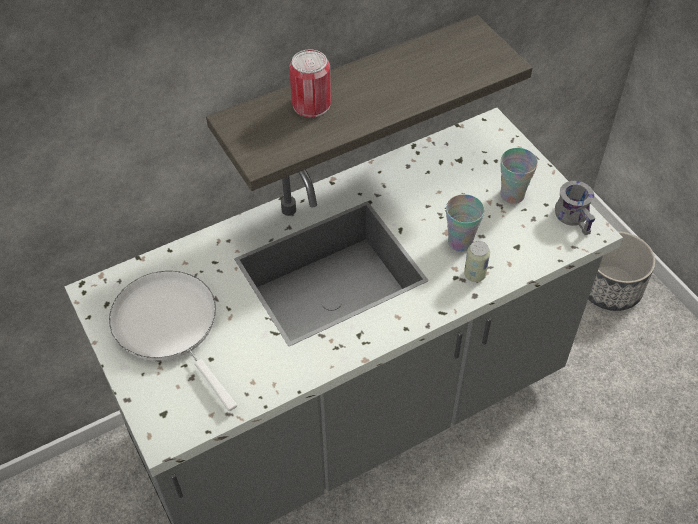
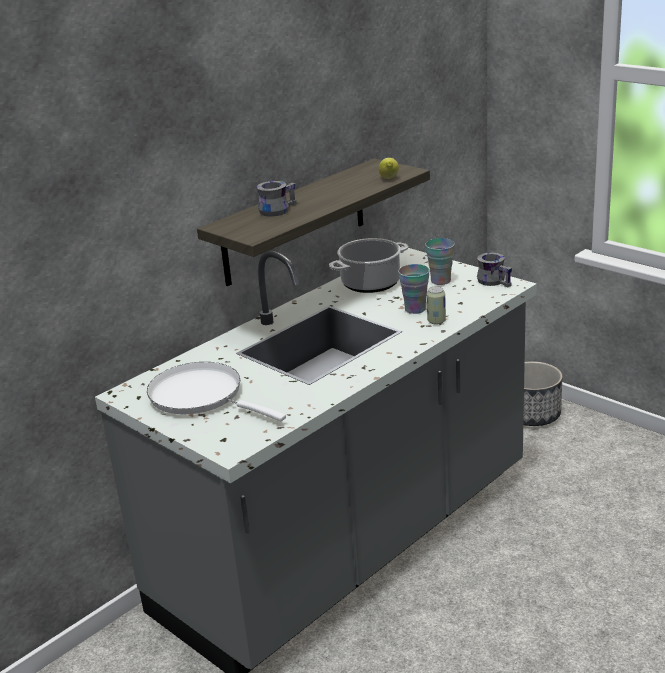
camera: 15 degrees left, 25 degrees down
(311, 104) = (276, 209): can -> grey mug
(431, 172) = (371, 283): none -> cooking pot
(473, 75) = (389, 179): none -> lemon

